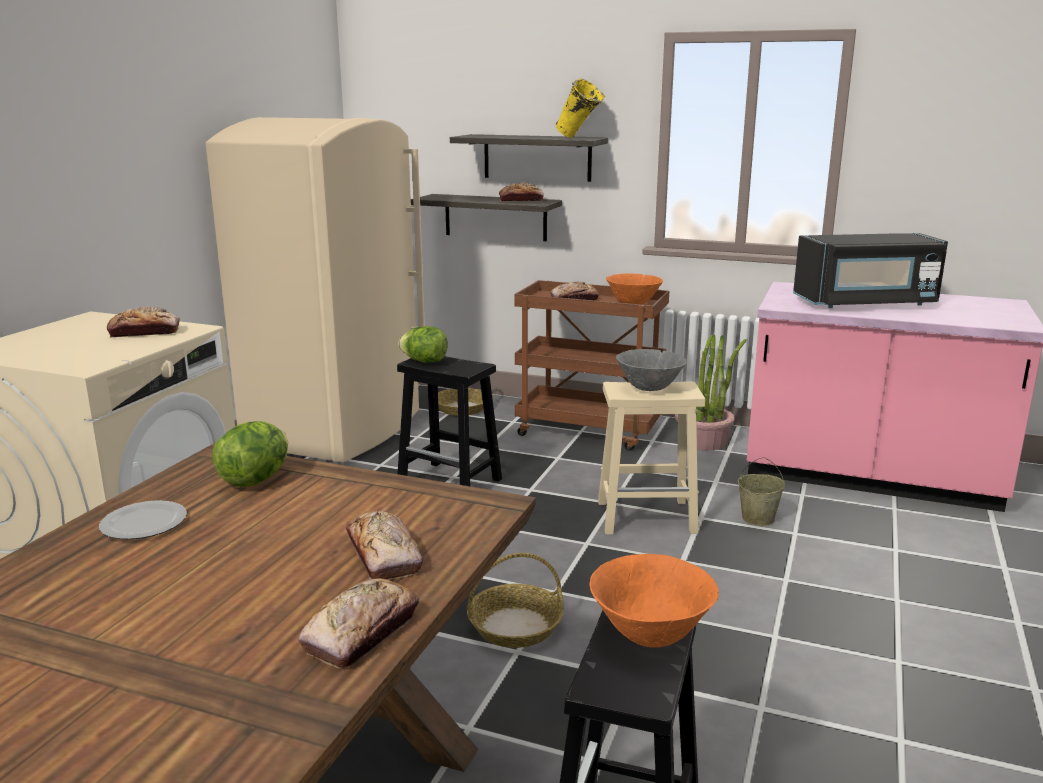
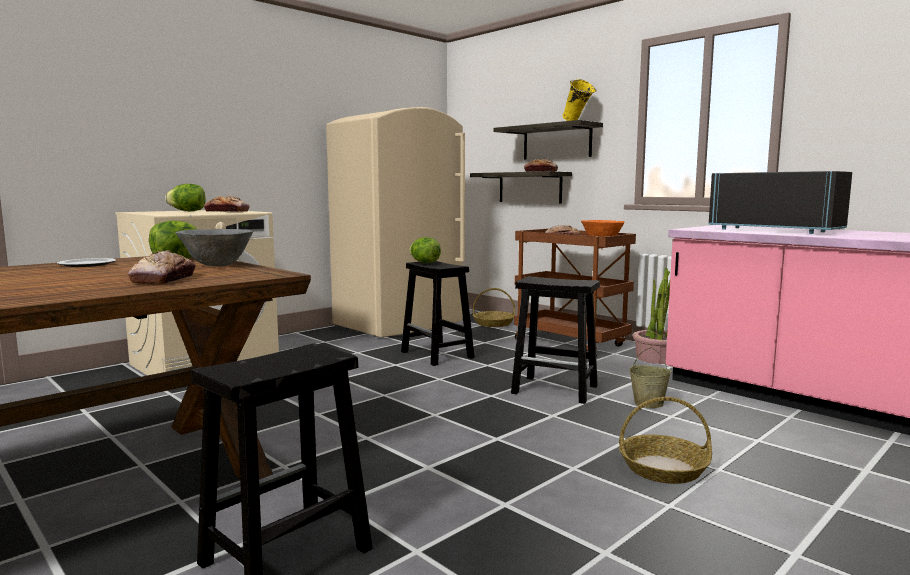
camera: 25 degrees right, 10 degrees down
(65, 335) = (188, 211): none -> lettuce
(362, 633) = (75, 294): bread -> none
(514, 627) = (382, 426): basket -> basket (662, 469)
(648, 517) = (556, 389): beige stool -> black stool
(649, 389) = (555, 280): grey bowl -> grey bowl (217, 266)
(651, 636) = (306, 357): orange bowl -> none
(865, 303) = (775, 230): black microwave -> black microwave turned 150 degrees counterclockwise

